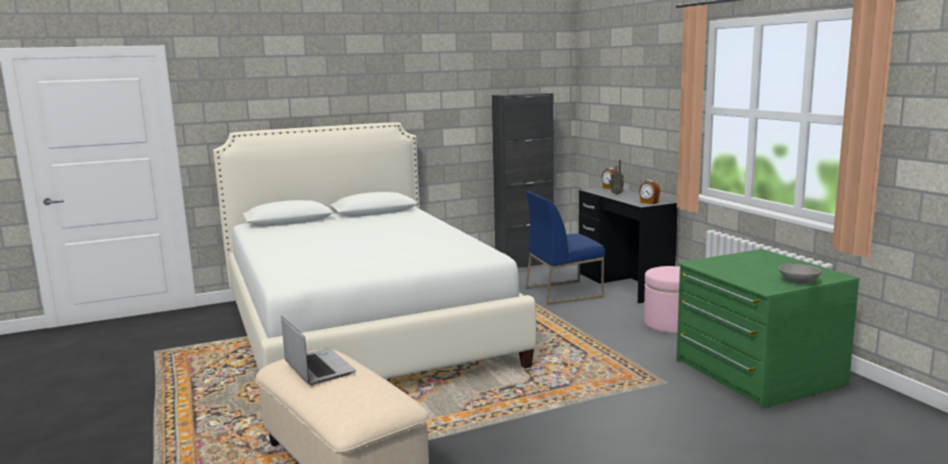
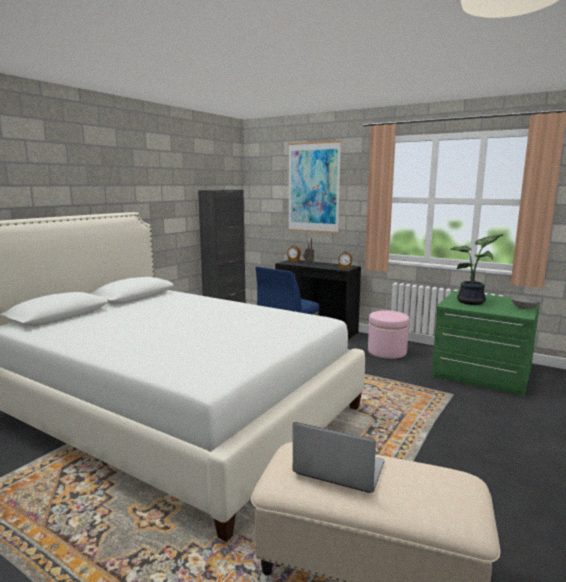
camera: 35 degrees left, 0 degrees up
(636, 91) = (313, 187): none -> picture
(741, 265) = (472, 302): none -> potted plant

